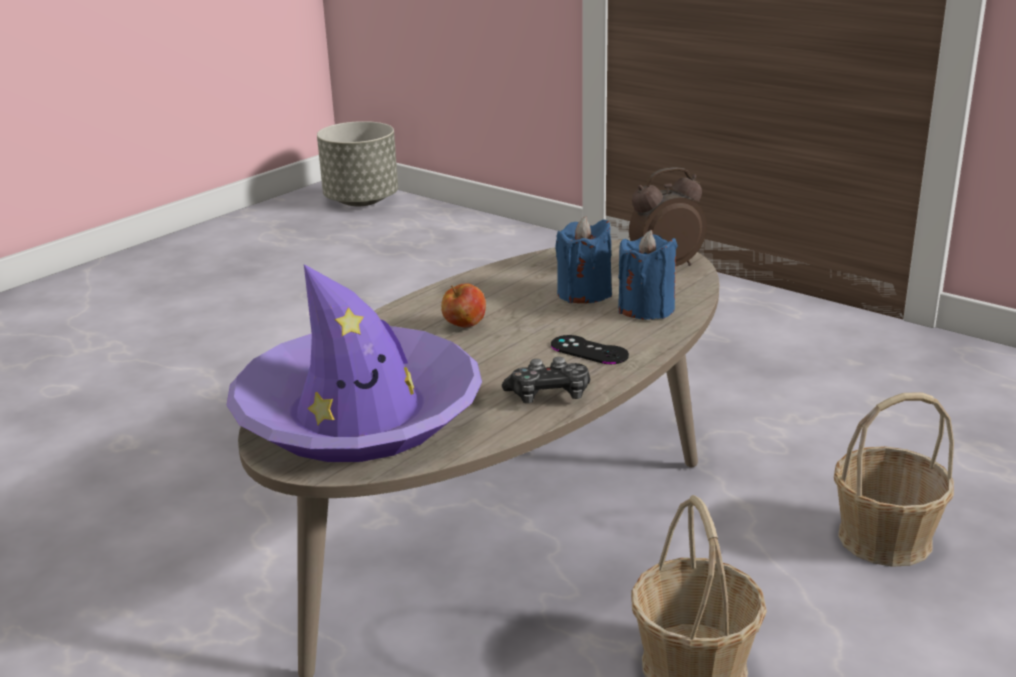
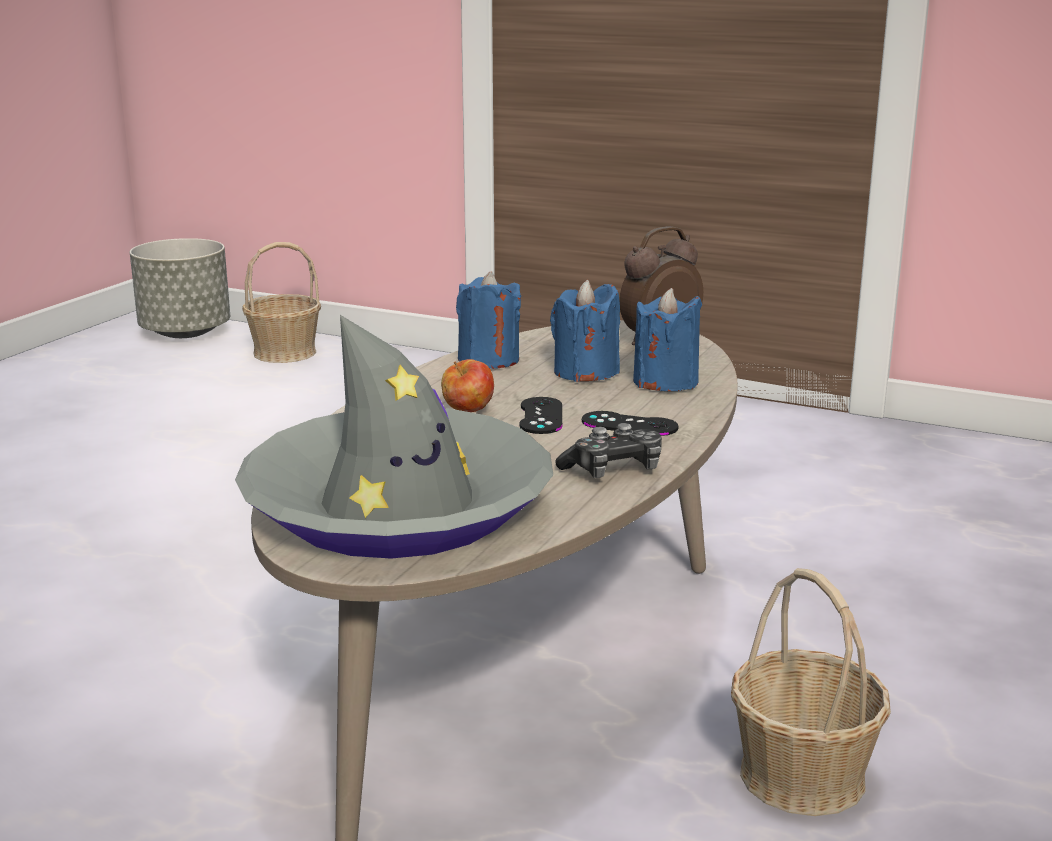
camera: 15 degrees left, 5 degrees down
(359, 414) = (398, 507): purple hat -> grey hat
(511, 275) = (488, 360): none -> blue candle
(521, 335) = (541, 416): none -> black game controller
(884, 538) = (936, 622): basket -> basket (284, 353)

